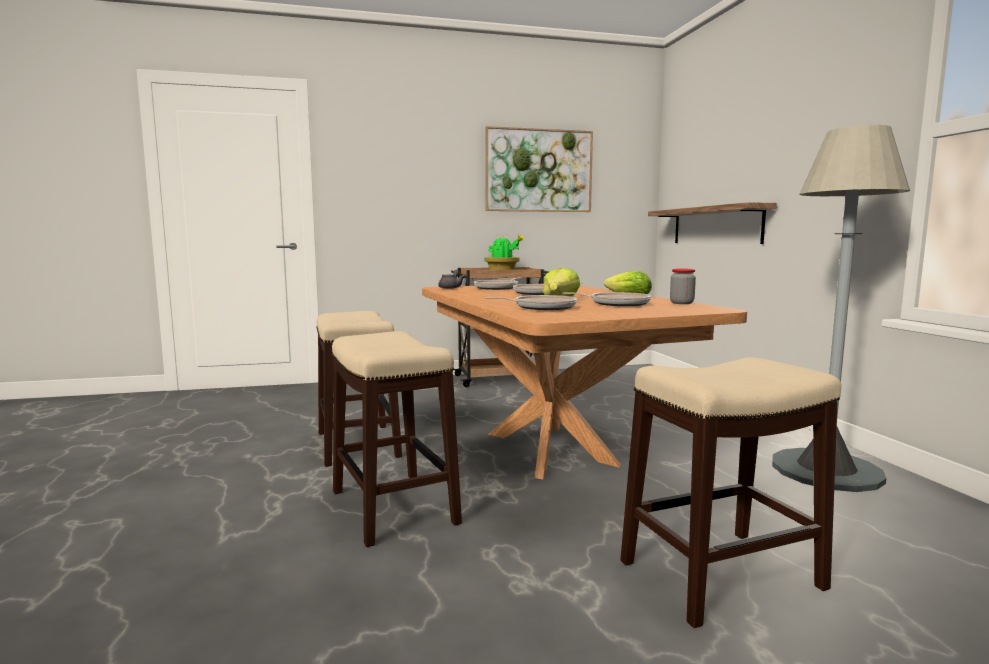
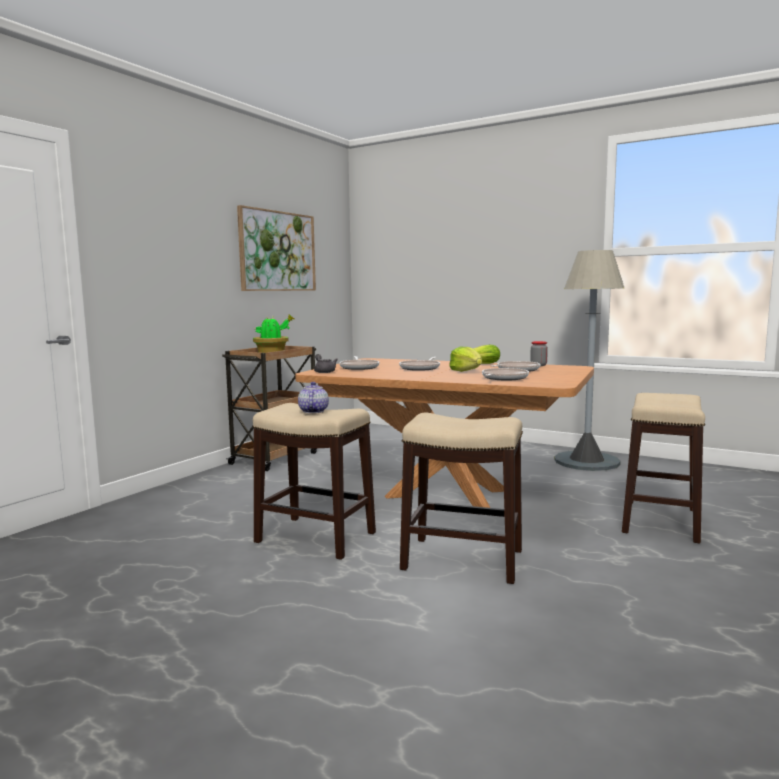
camera: 45 degrees left, 0 degrees up
(354, 318) = (312, 411): none -> teapot
(715, 225) = (428, 302): shelf -> none

